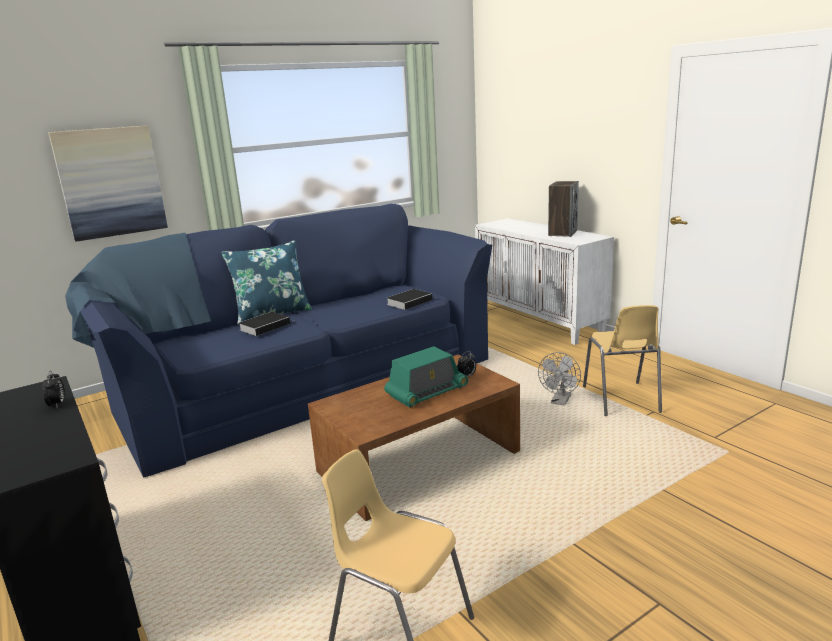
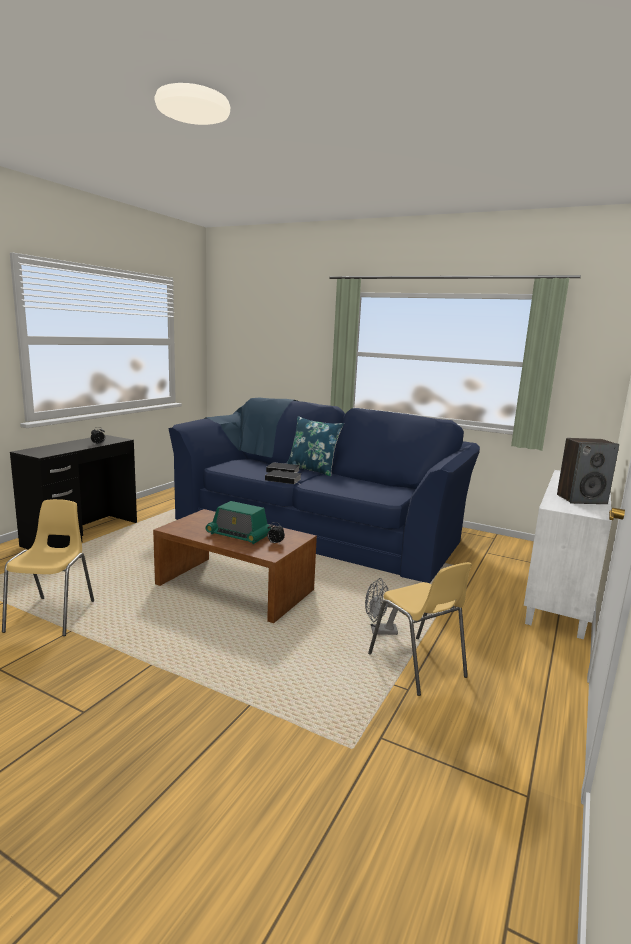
camera: 60 degrees right, 5 degrees down
(111, 182) = (289, 362): picture -> none
(410, 302) = (374, 496): book -> book (284, 479)
(621, 399) = (417, 665): yellow chair -> yellow chair turned 90 degrees counterclockwise

